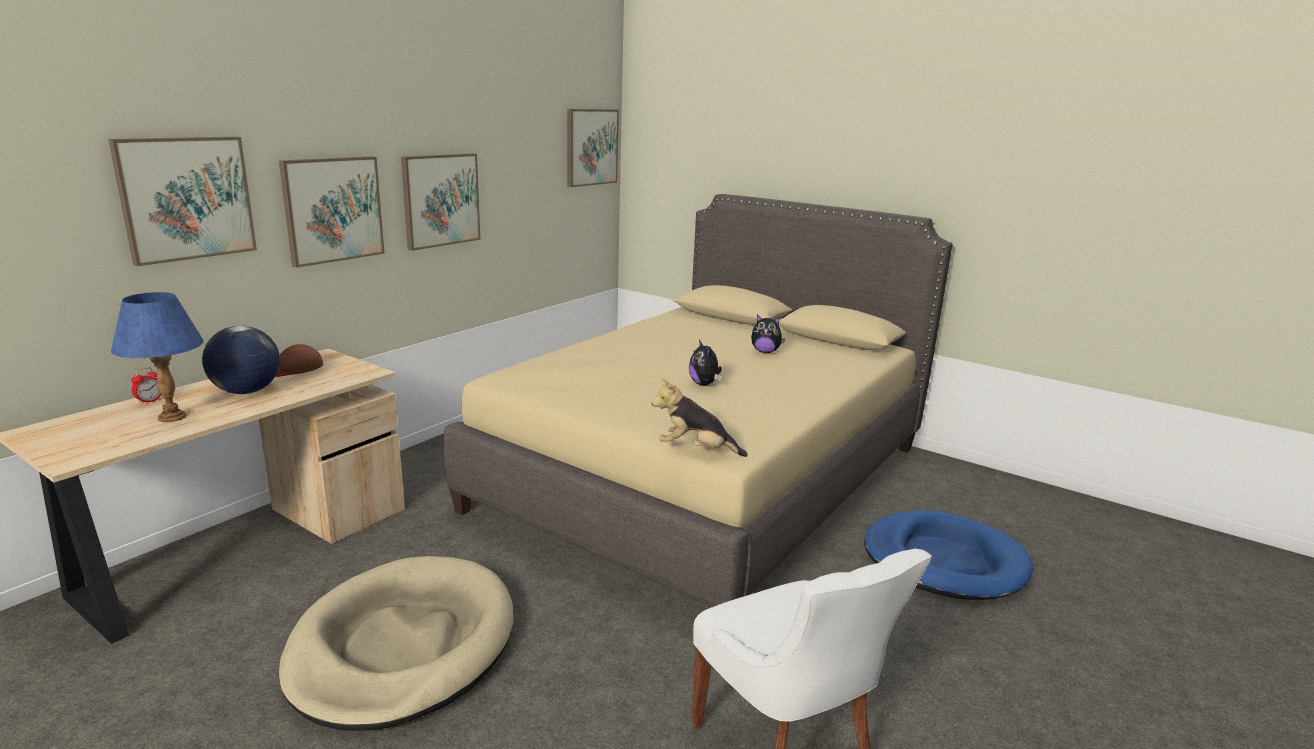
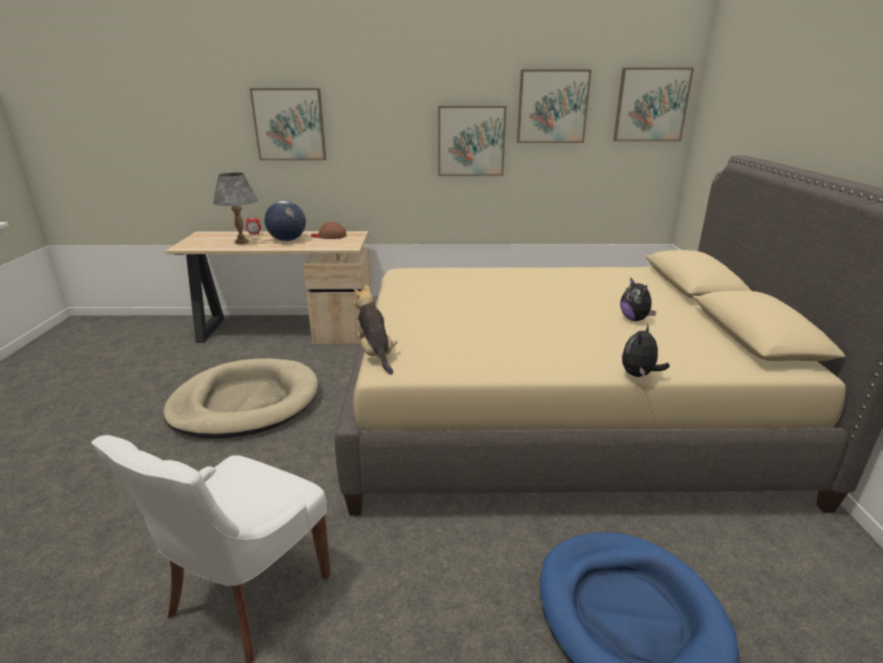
camera: 55 degrees right, 5 degrees up
(171, 417) = (242, 242): blue table lamp -> grey table lamp
(333, 209) = (381, 140): picture -> picture (552, 106)
(704, 384) = (509, 321): plush toy -> plush toy (639, 375)

